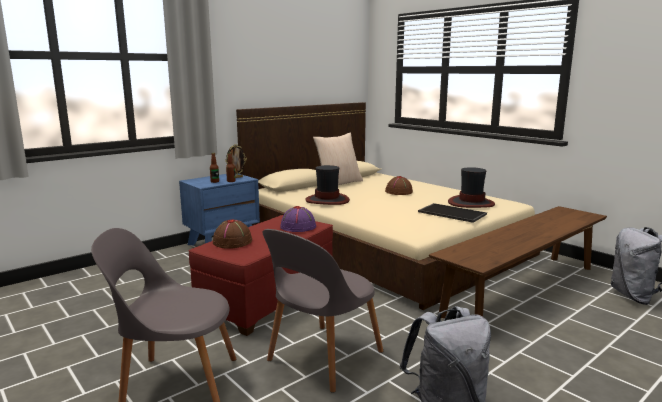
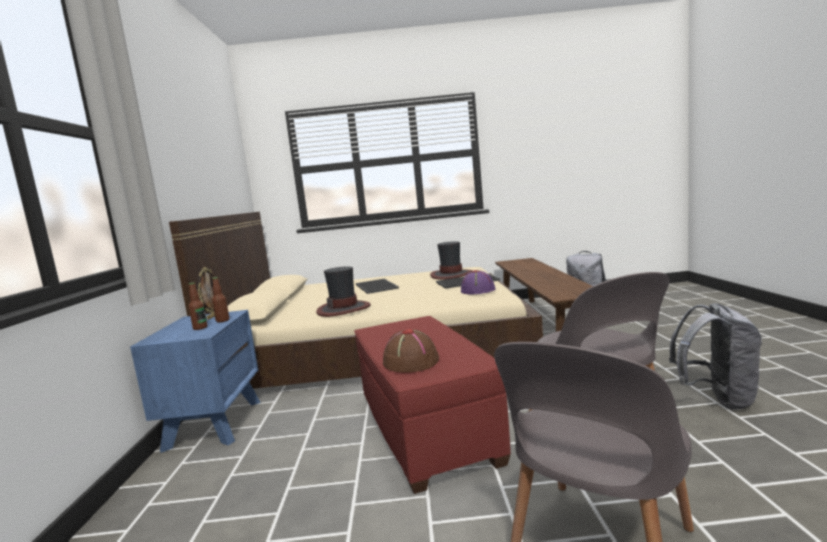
camera: 50 degrees left, 5 degrees down
(298, 227) = (413, 327): purple hat -> purple hat (478, 290)
(338, 183) = (297, 299): beige pillow -> none
(399, 192) = (377, 286): brown hat -> tray

